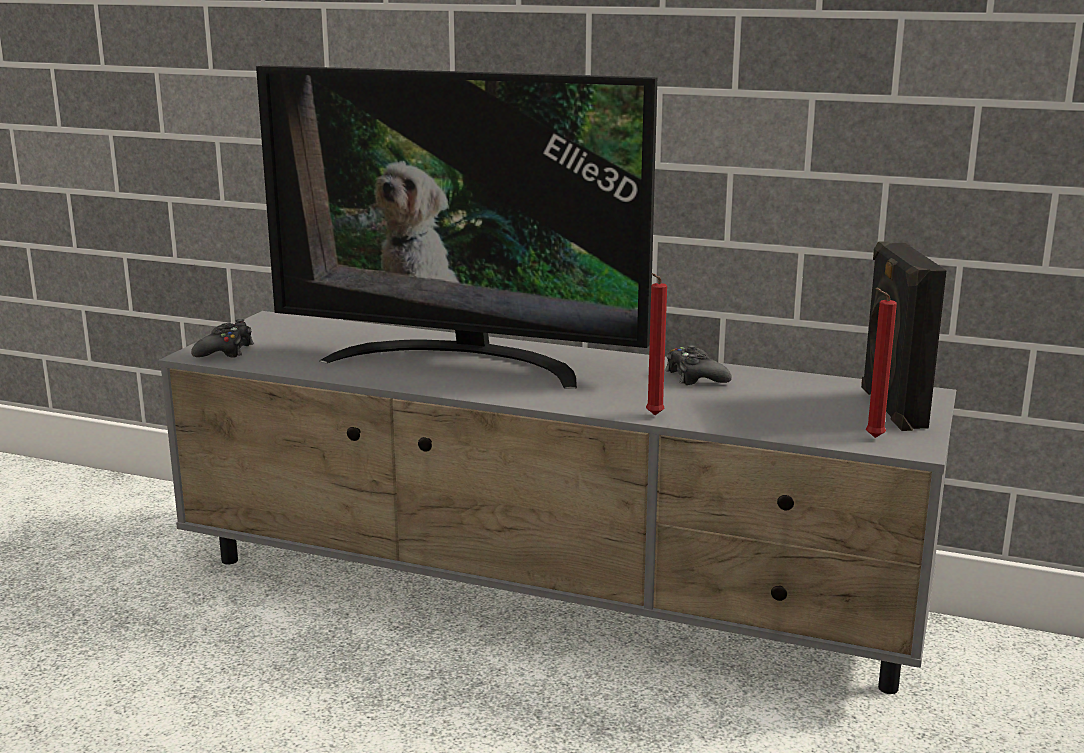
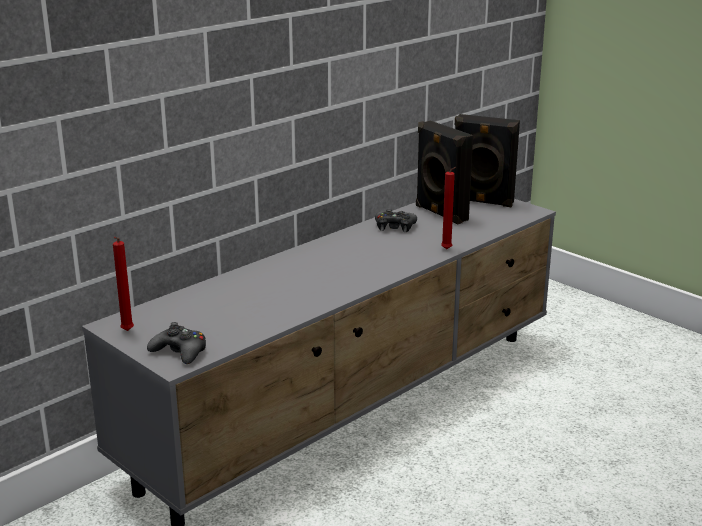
camera: 65 degrees left, 5 degrees up
(462, 361) = (299, 278): television -> none
(790, 392) = (440, 213): none -> black speaker
(872, 438) = (516, 215): red candle -> red candle (126, 332)

